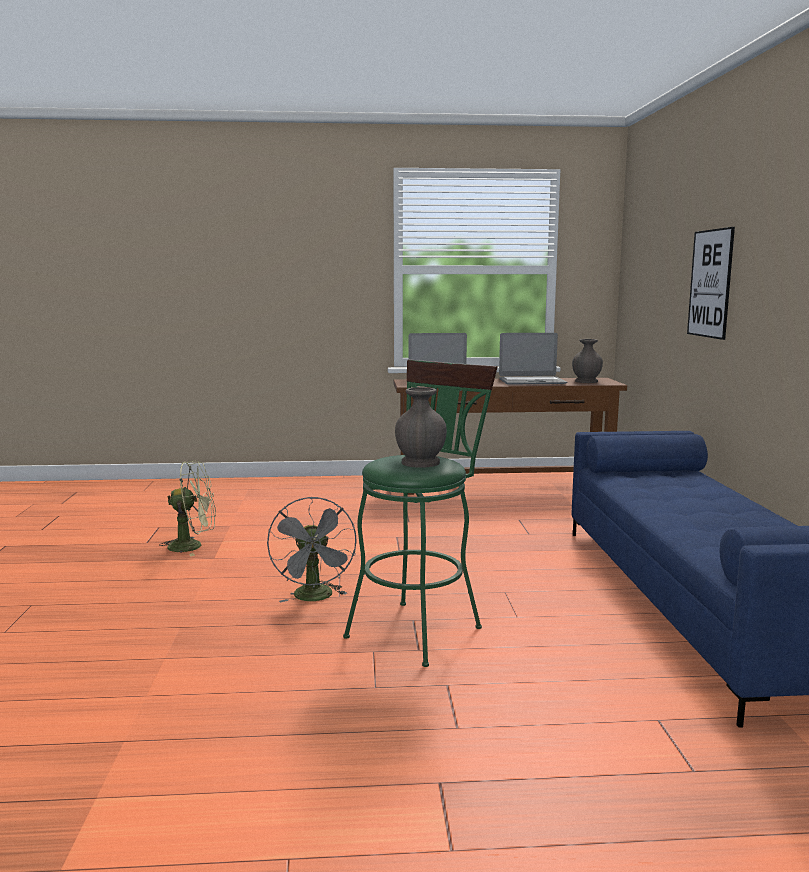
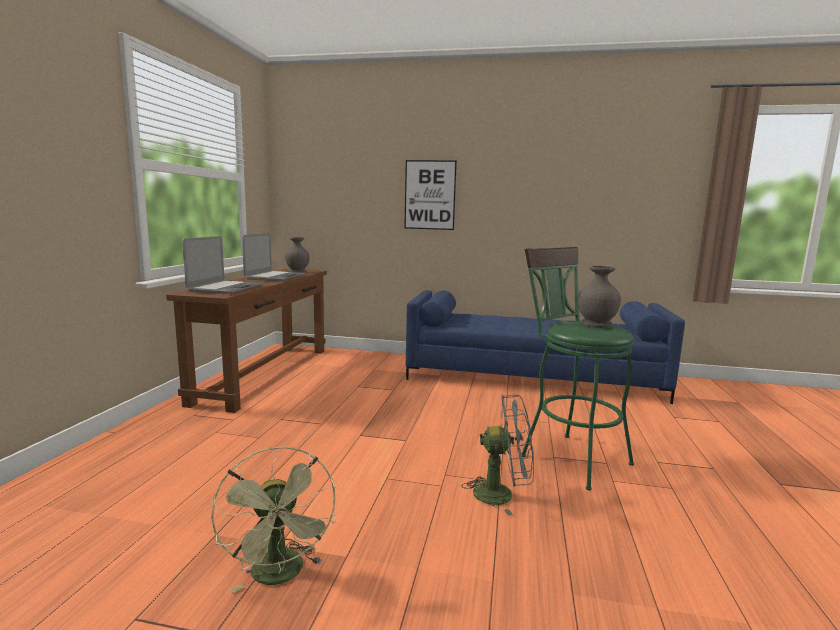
camera: 75 degrees left, 0 degrees up
(193, 546) = (281, 575): green fan -> green fan turned 150 degrees clockwise

